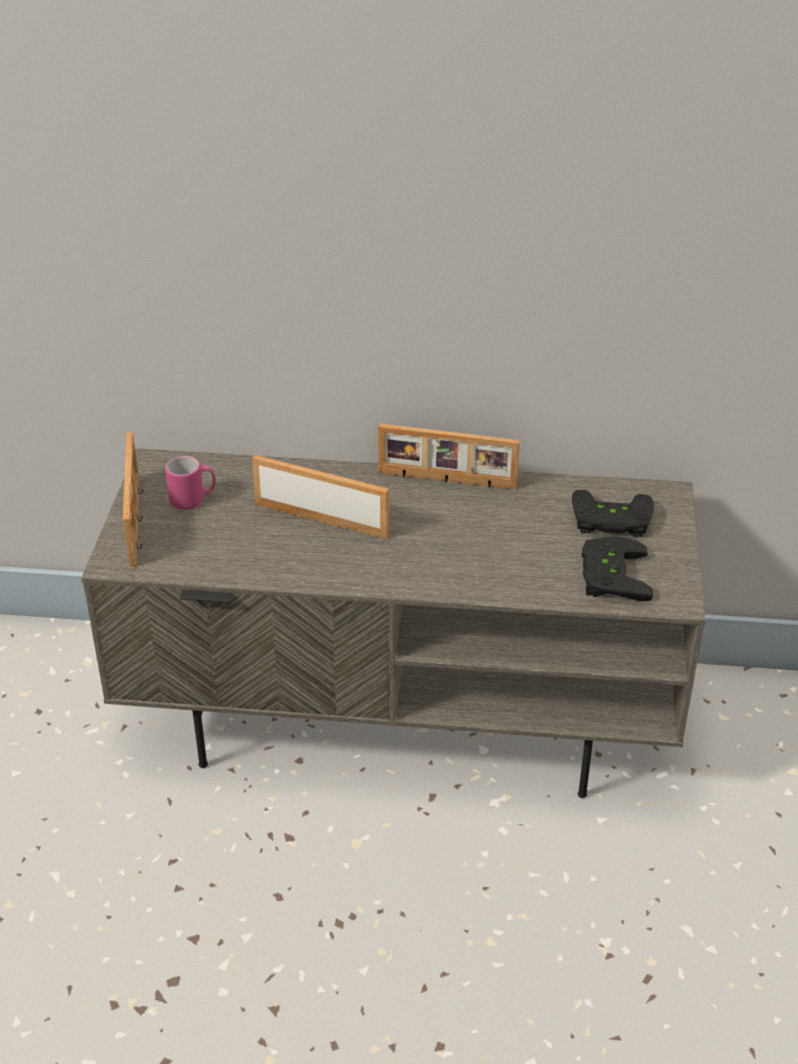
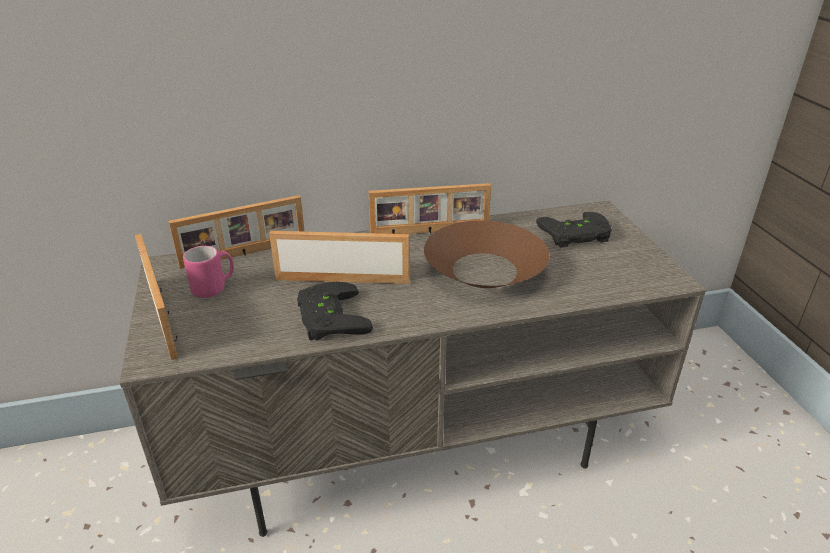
camera: 20 degrees left, 5 degrees down
(237, 466) = (244, 254): none -> picture frame
(476, 541) = (484, 270): none -> brown bowl
(609, 575) = (606, 272): black game controller -> black game controller (327, 317)

